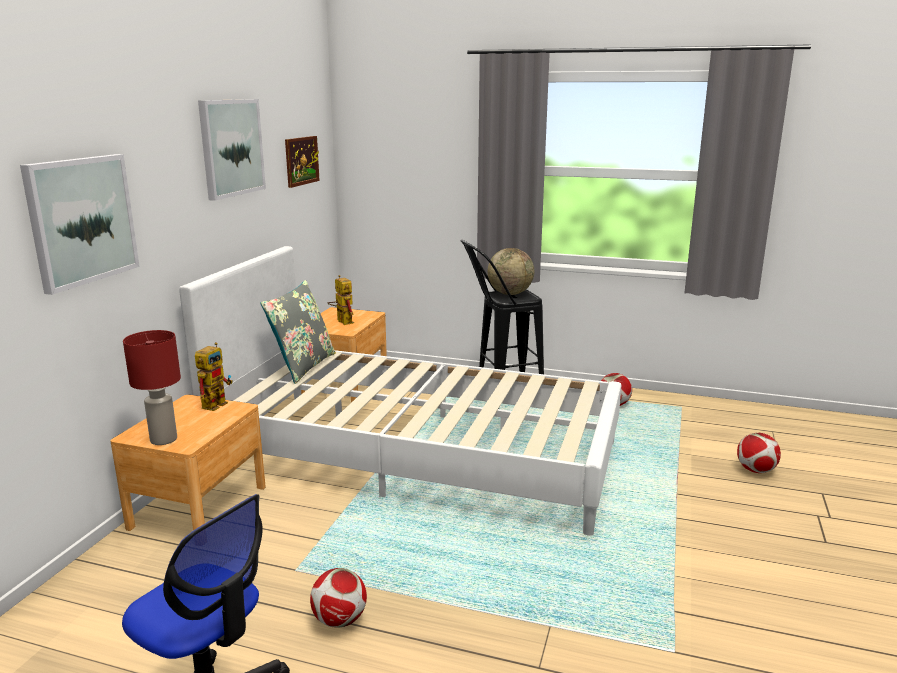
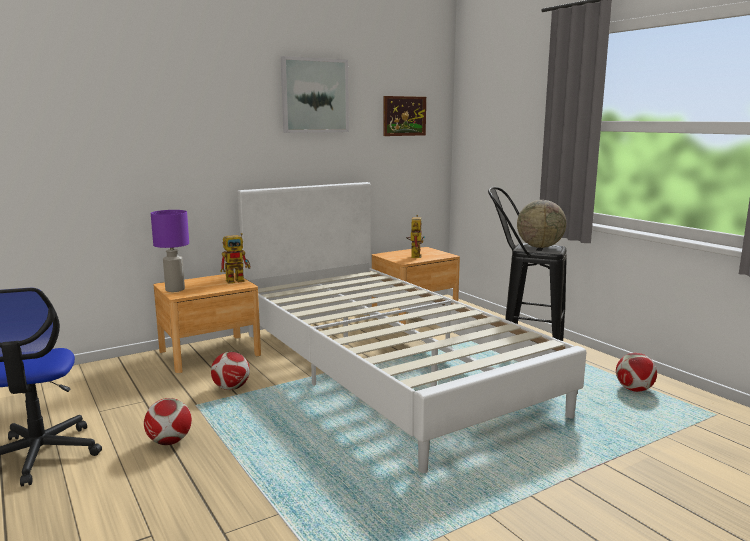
camera: 40 degrees right, 5 degrees down
(81, 220) = (153, 128): picture -> none
(164, 439) = (175, 289): red table lamp -> purple table lamp
(303, 366) = (347, 279): grey pillow -> none
(756, 470) = (711, 499): football -> football (231, 388)

